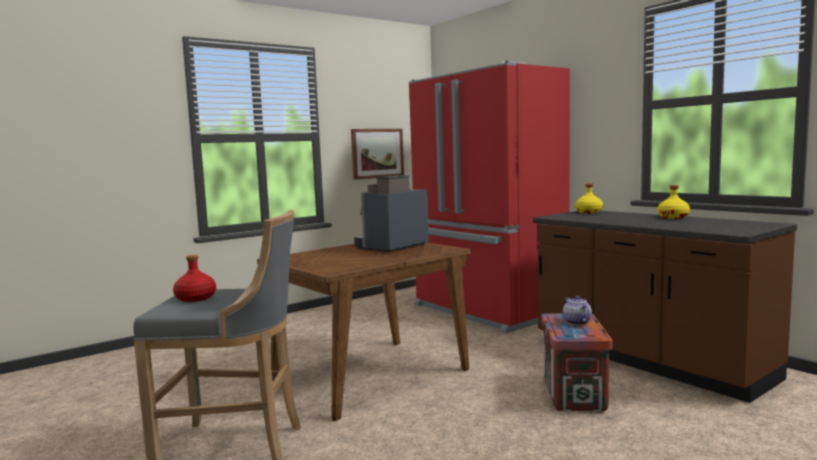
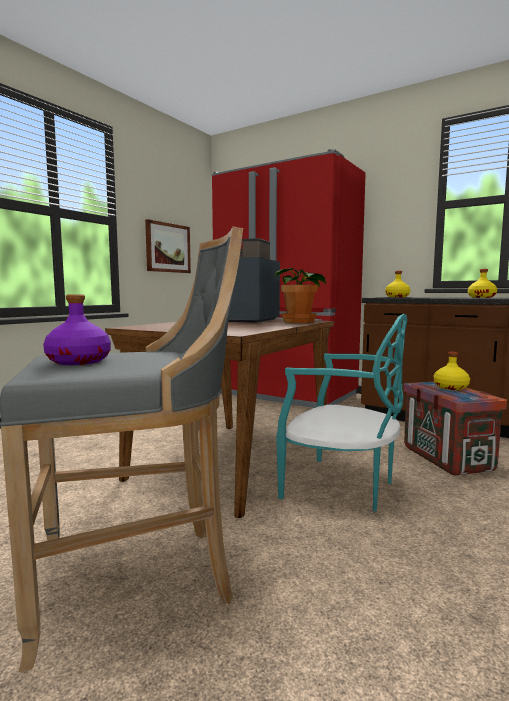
camera: 20 degrees left, 0 degrees up
(196, 298) = (79, 361): red bottle -> purple bottle
(432, 251) = (300, 322): none -> potted plant
(440, 408) = (342, 487): none -> turquoise chair
(576, 322) = (450, 387): teapot -> yellow bottle

